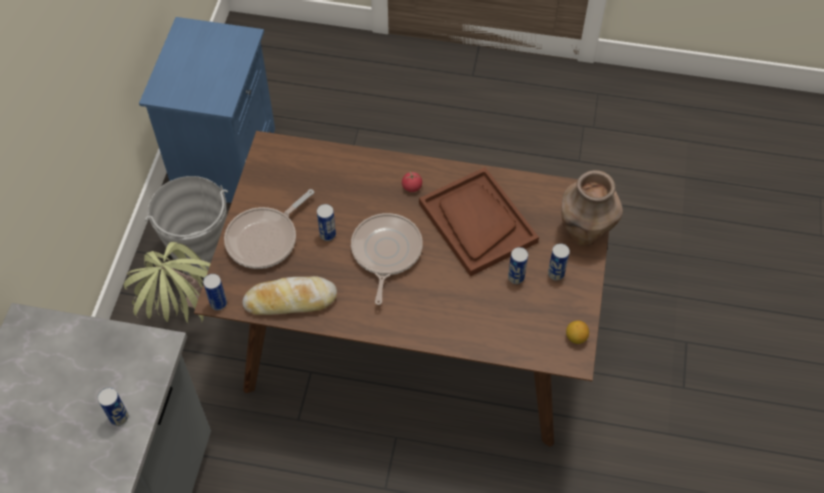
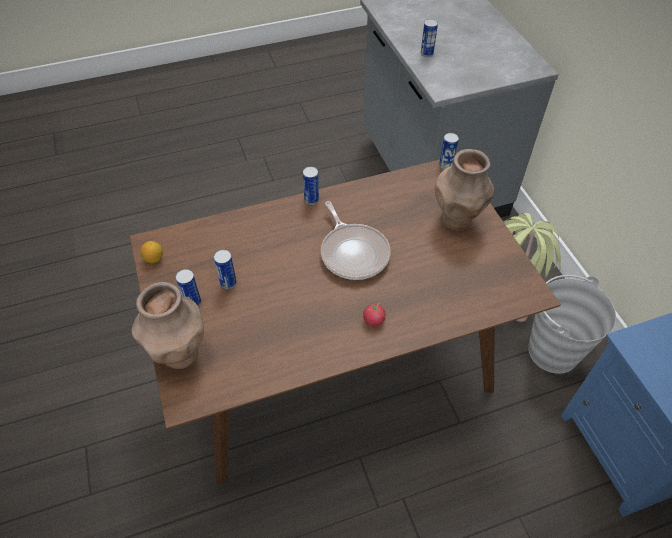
camera: 150 degrees right, 5 degrees down
(265, 239) = (457, 219): frying pan -> brown vase
(290, 301) = (397, 188): bread -> none
(327, 235) = (412, 244): can -> can (311, 200)
(477, 222) = (290, 315): brown tray -> none

